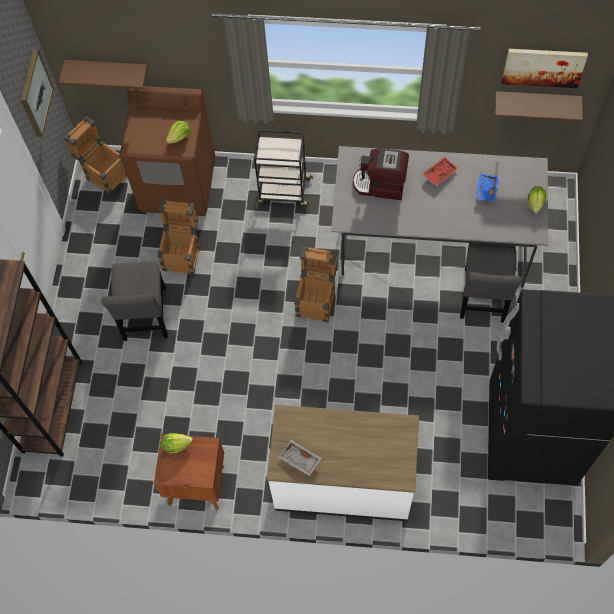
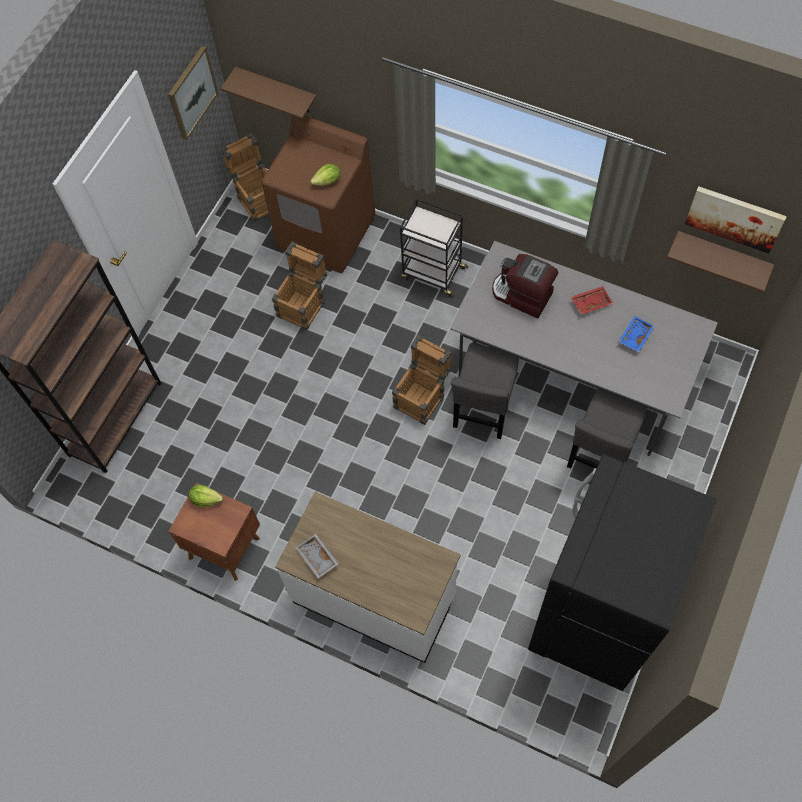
camera: 20 degrees right, 0 degrees up
(145, 317) = (241, 359): grey chair -> grey chair (483, 409)
(535, 203) = (684, 367): lettuce -> none

